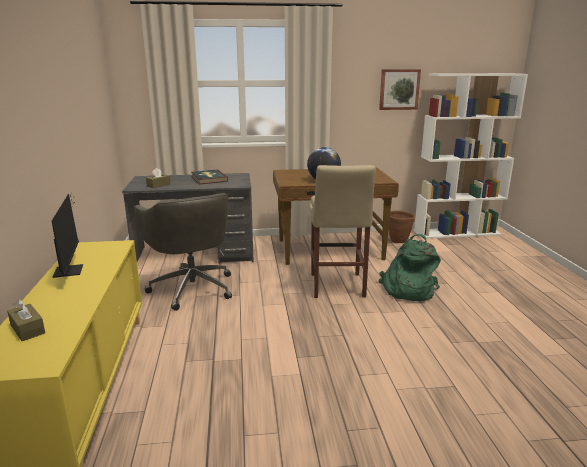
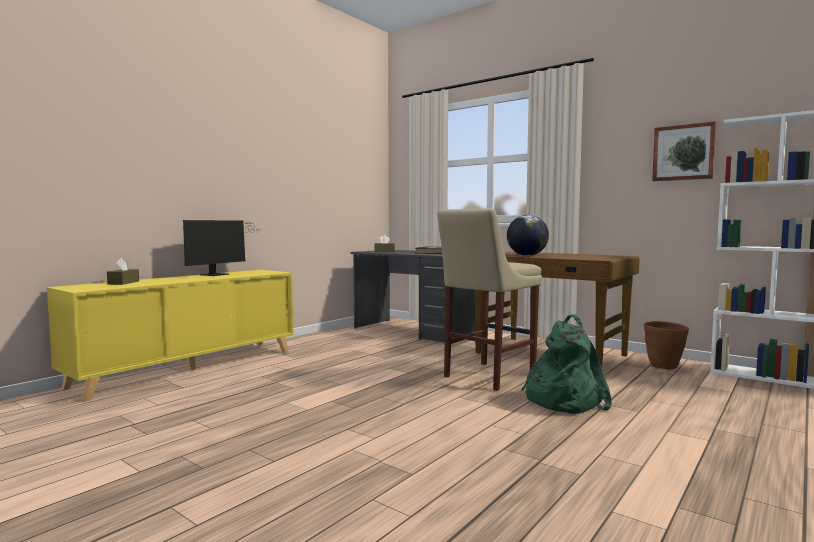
camera: 45 degrees right, 15 degrees down
(192, 287) = (364, 346): grey office chair -> none

